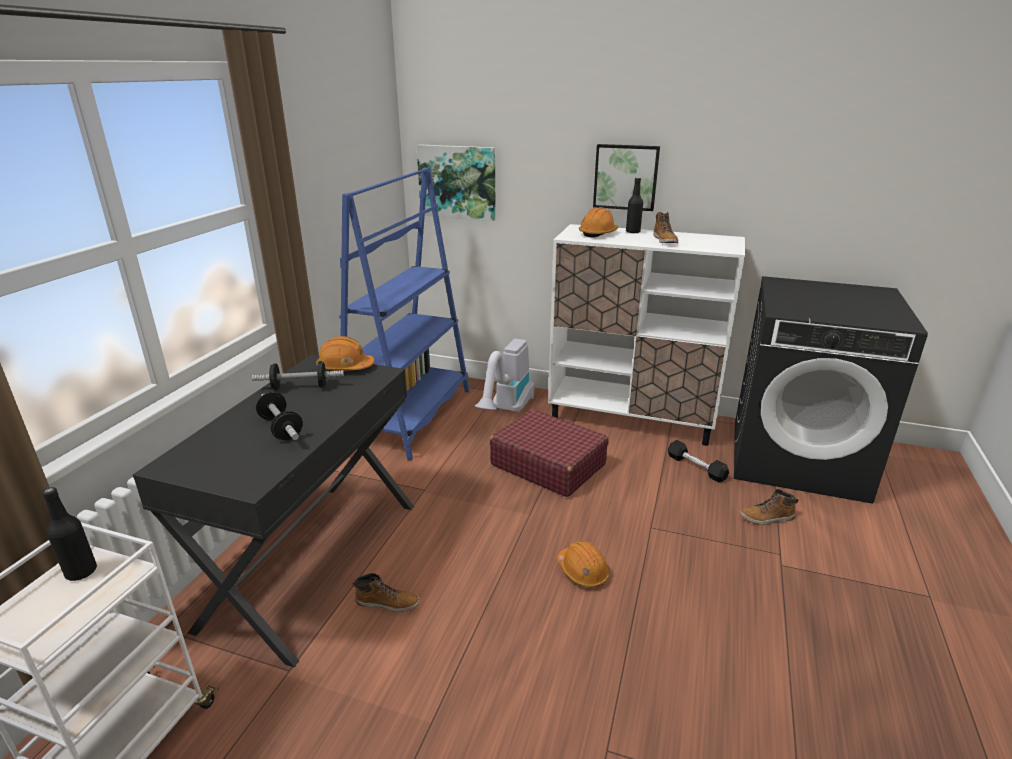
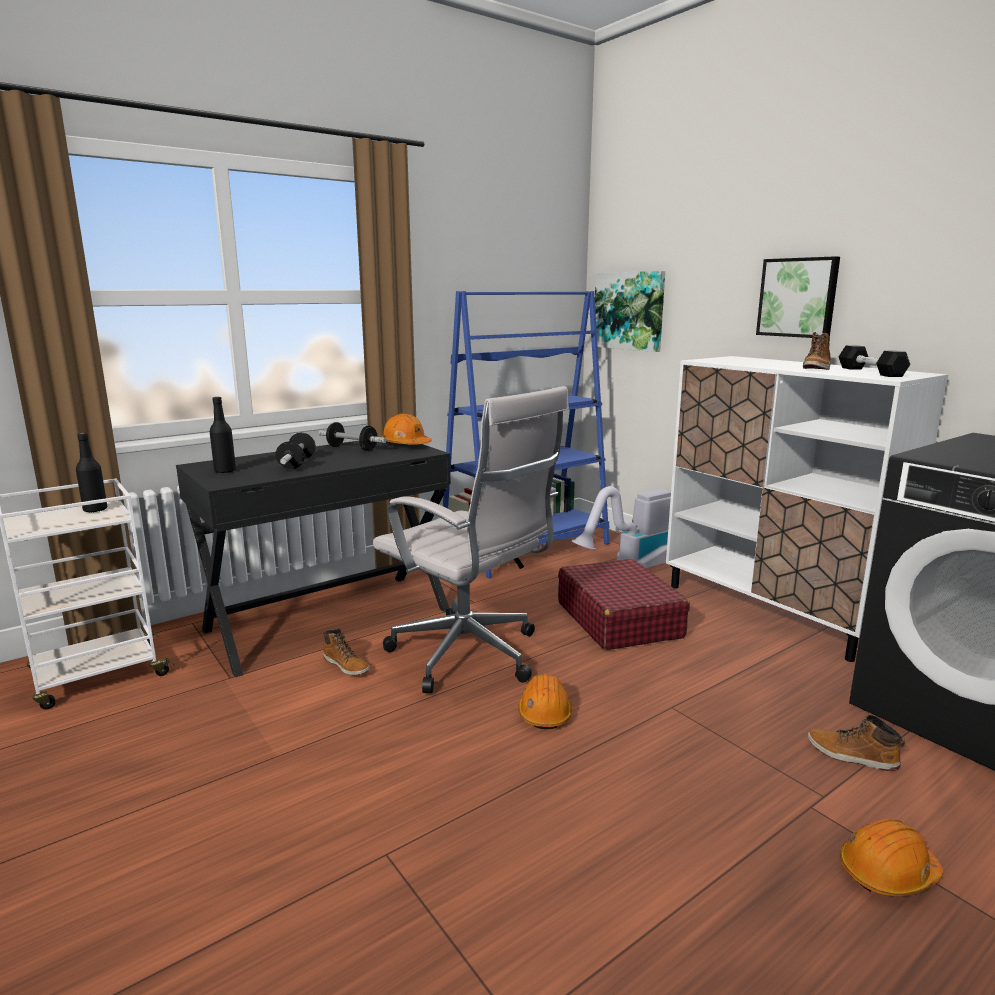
camera: 35 degrees right, 10 degrees down
(480, 546) = (471, 657): none -> white office chair
(598, 233) = (744, 361): orange hard hat -> orange hard hat (887, 873)
(633, 232) = (792, 363): black bottle -> black bottle (225, 471)
(696, 467) = (806, 676): black dumbbell -> black dumbbell (870, 372)

